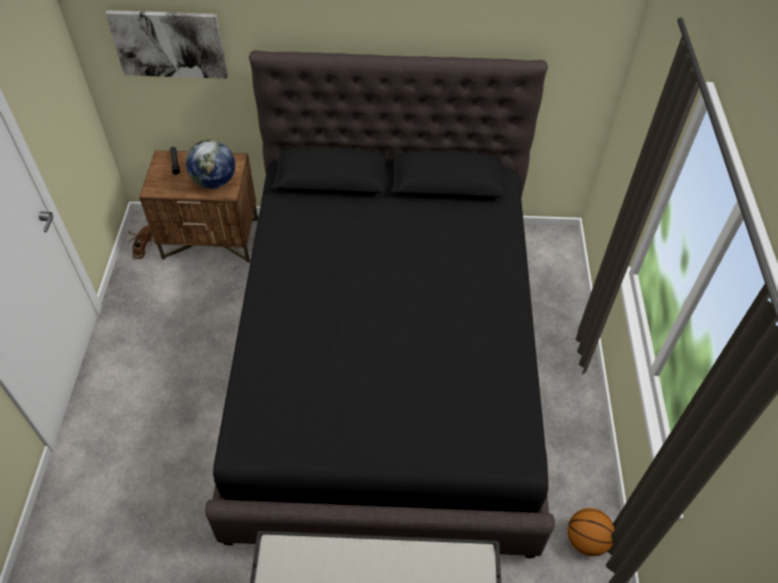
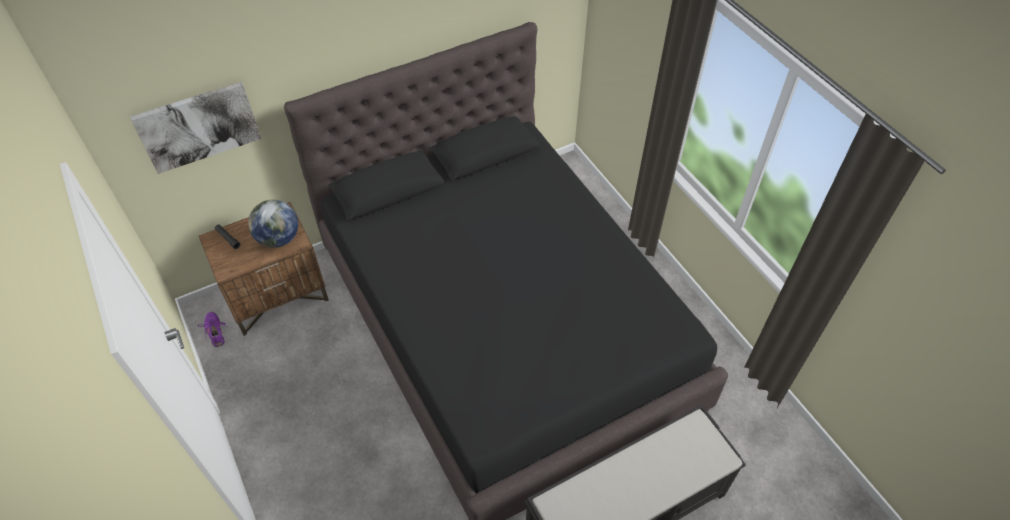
camera: 30 degrees left, 0 degrees up
(143, 245) = (216, 331): brown shoe -> purple shoe
(586, 540) = (733, 378): basketball -> none

